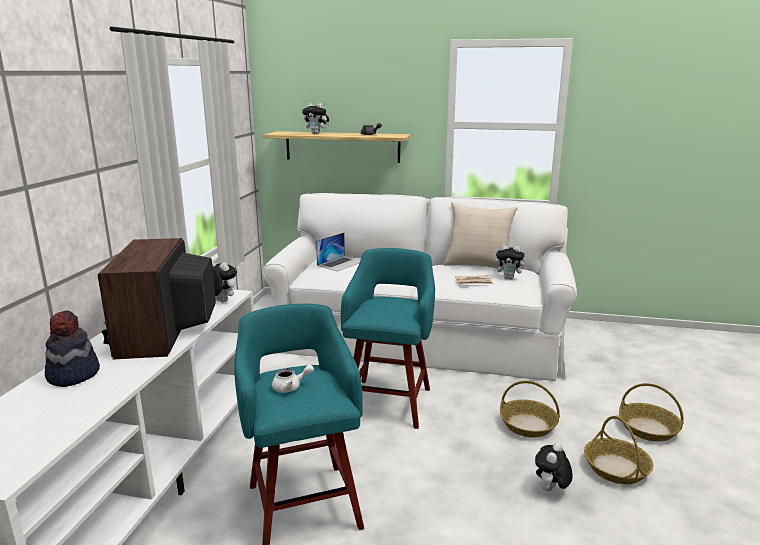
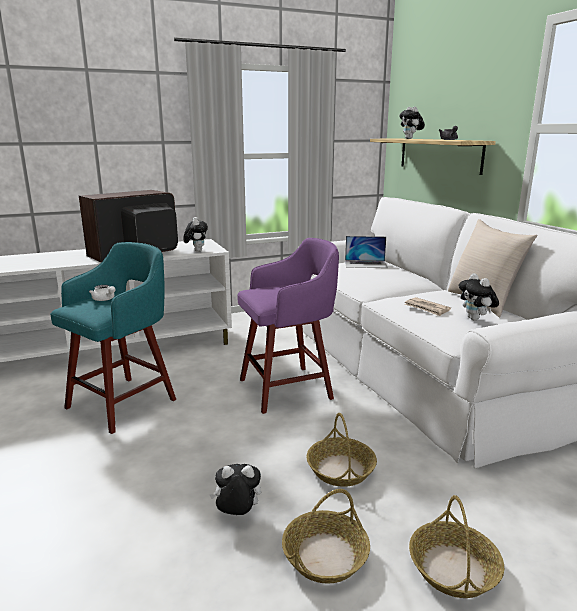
camera: 55 degrees right, 0 degrees up
(73, 374) = (61, 255): hat -> none
(389, 401) = (288, 388): turquoise stool -> purple stool

